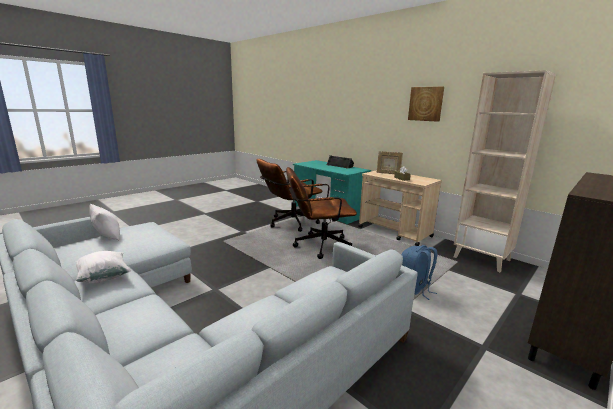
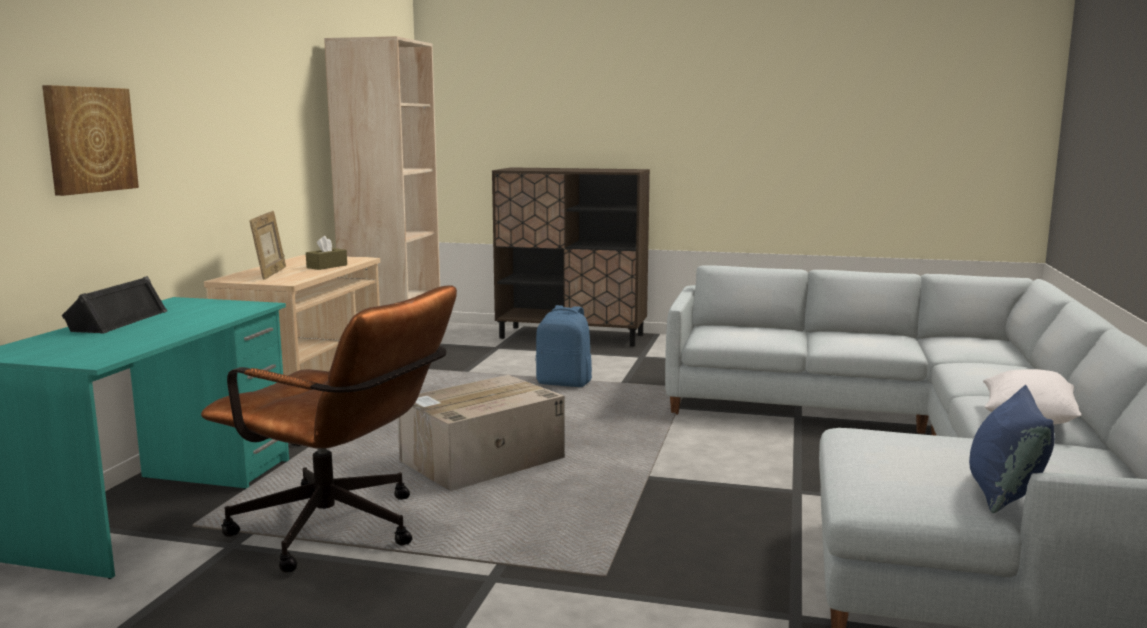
camera: 120 degrees left, 5 degrees down
(107, 236) = (1004, 493): white pillow -> blue pillow
(317, 246) = (480, 461): brown office chair -> cardboard box
(425, 104) = (241, 85): picture -> picture (89, 139)

